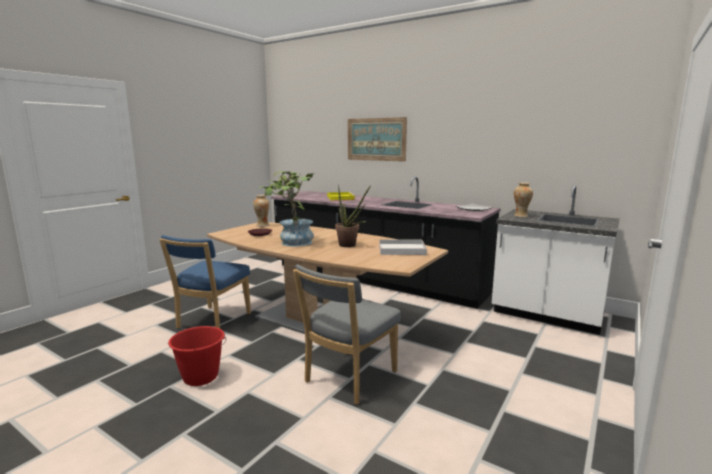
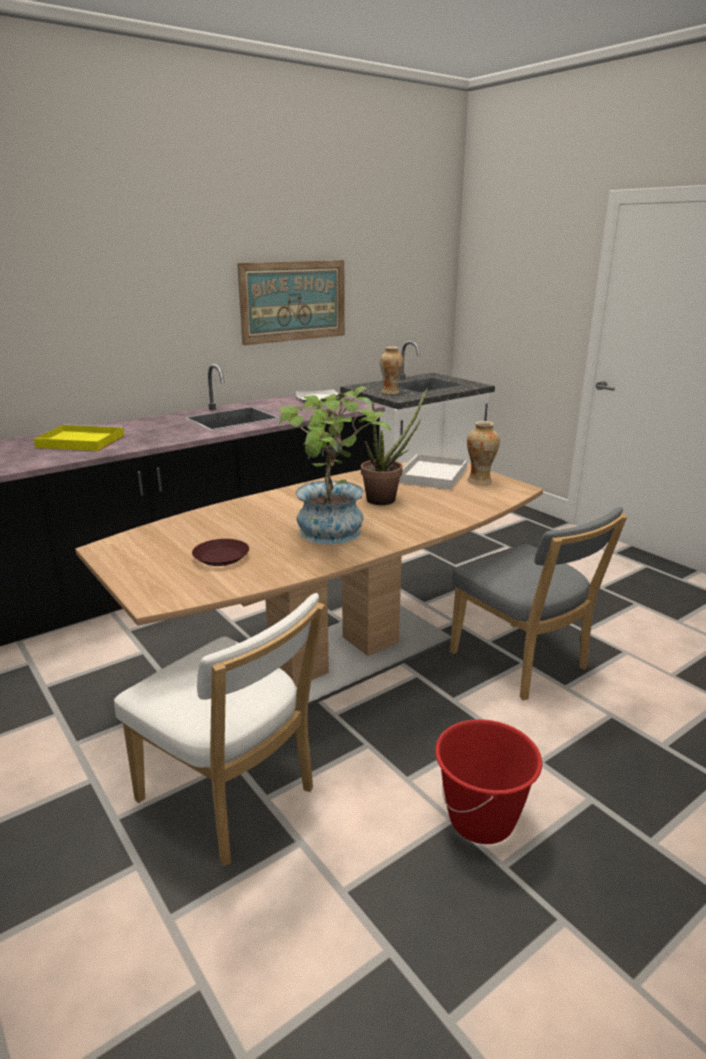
camera: 70 degrees left, 10 degrees up
(211, 322) = (232, 799): blue chair -> white chair
(262, 225) = (130, 549): vase -> vase (479, 481)
(376, 139) = (93, 298): picture -> picture (293, 301)

